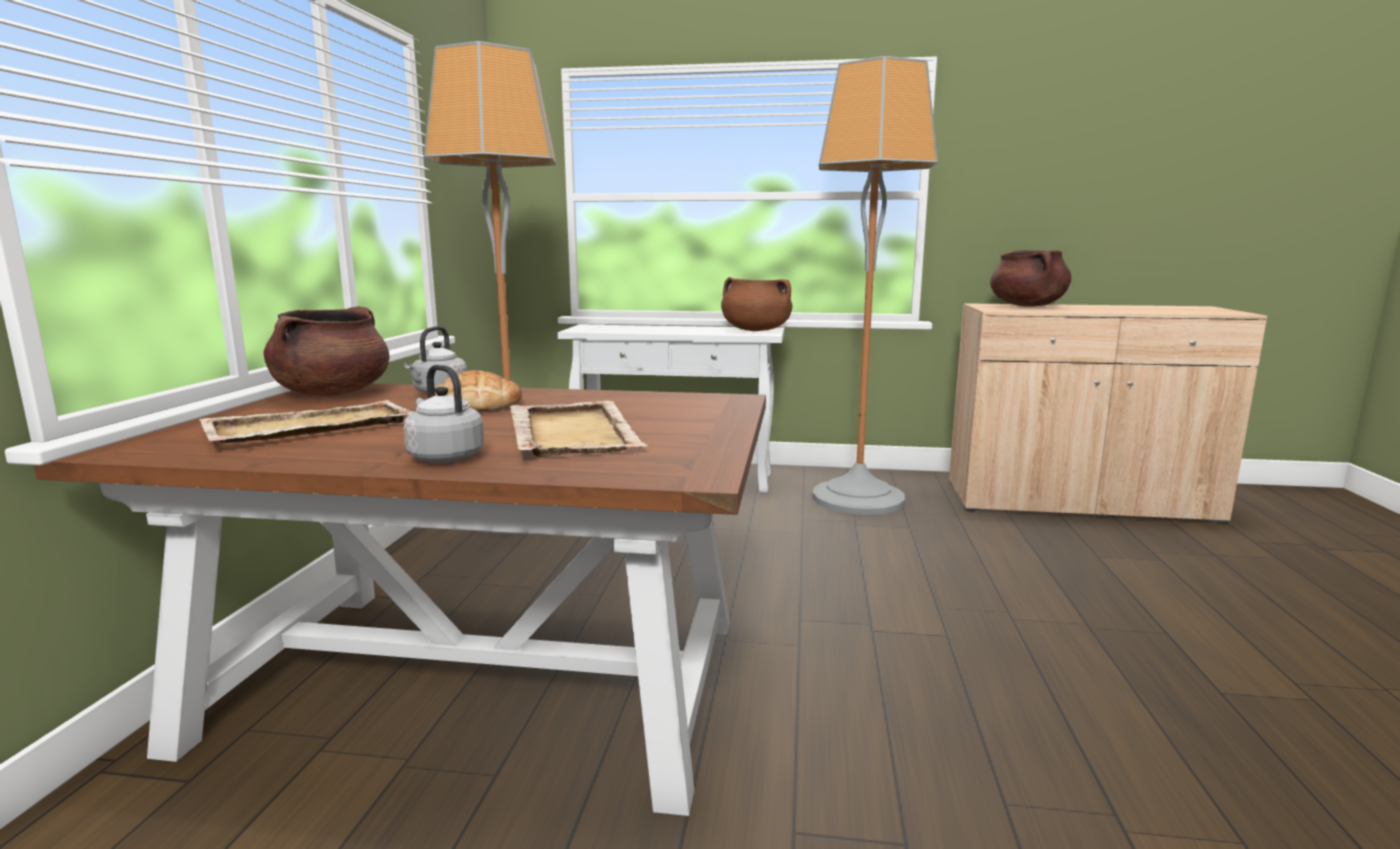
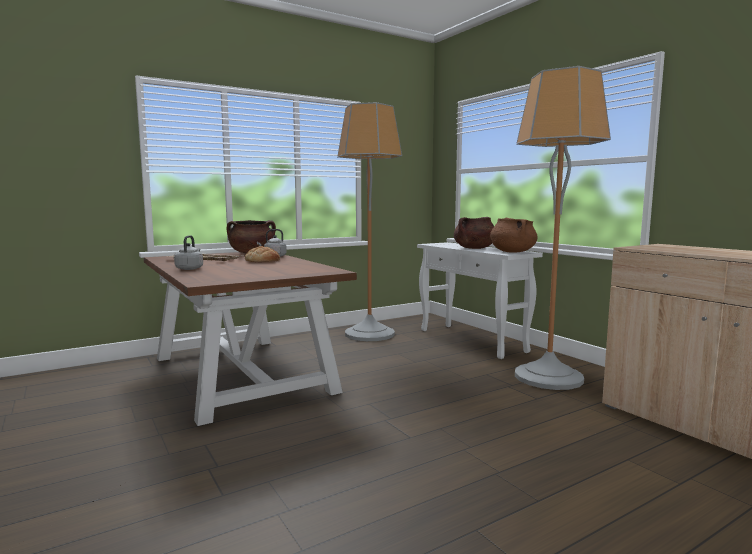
camera: 50 degrees right, 5 degrees down
(572, 432) = (240, 270): beige tray -> none
(1027, 306) = (691, 248): brown cooking pot -> brown cooking pot (474, 248)

